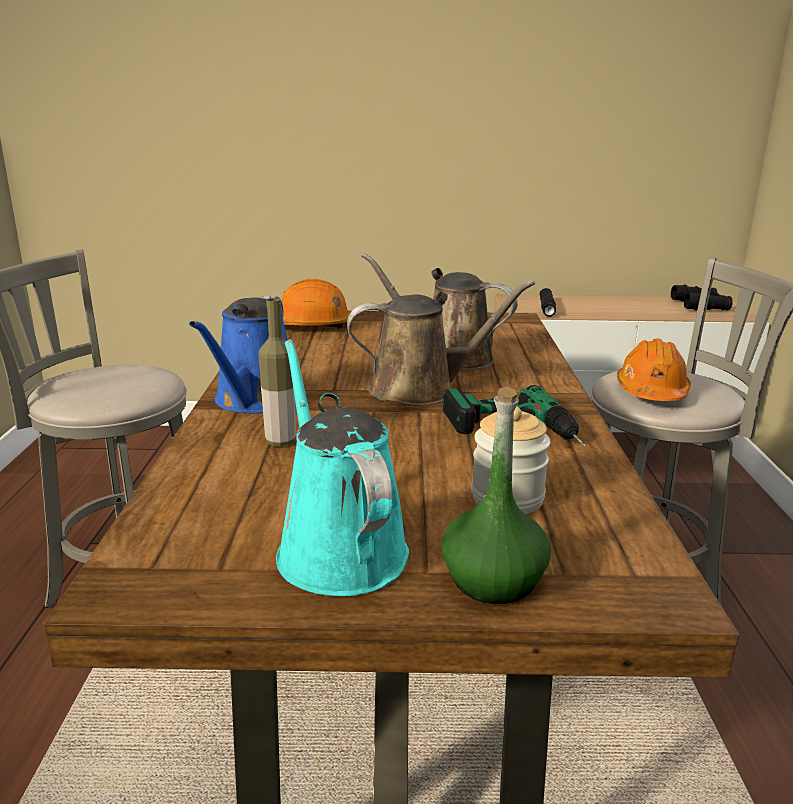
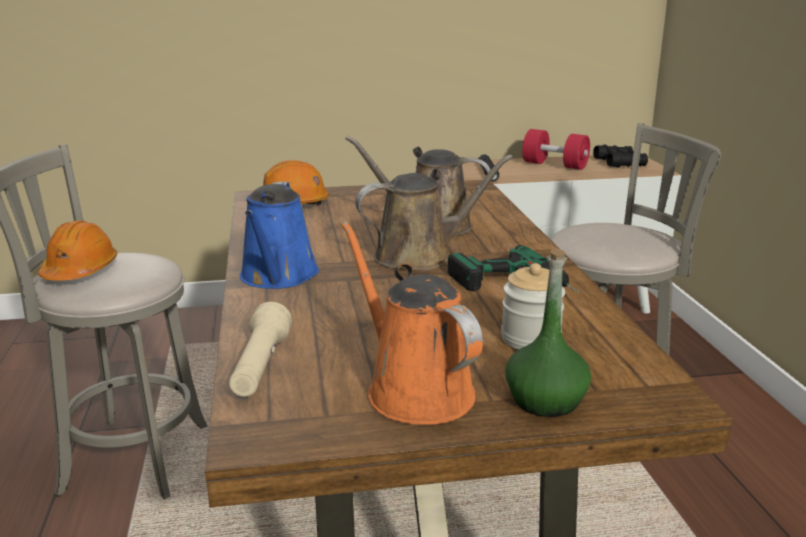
camera: 10 degrees left, 0 degrees up
(178, 502) = (260, 368): none -> beige flashlight
(280, 441) = (321, 310): bottle -> none
(337, 548) = (413, 390): turquoise watering can -> orange watering can
(624, 304) = (554, 165): none -> red dumbbell
(651, 392) = (603, 243): orange hard hat -> orange hard hat (80, 271)

